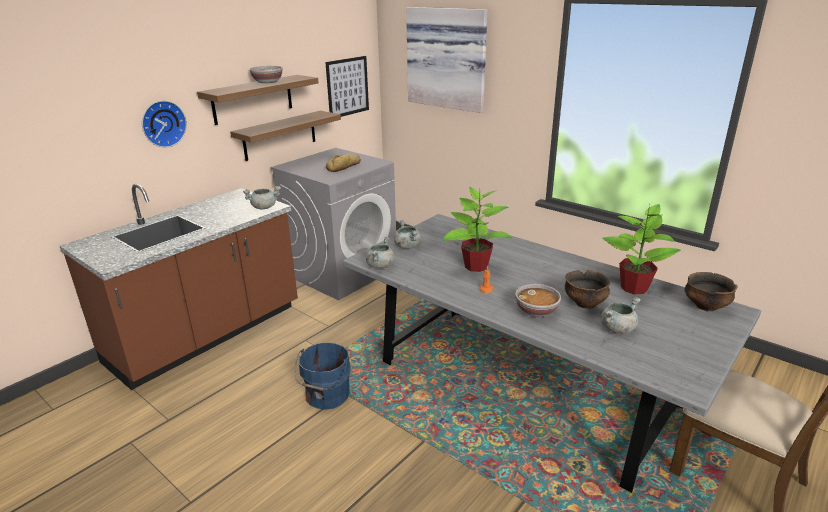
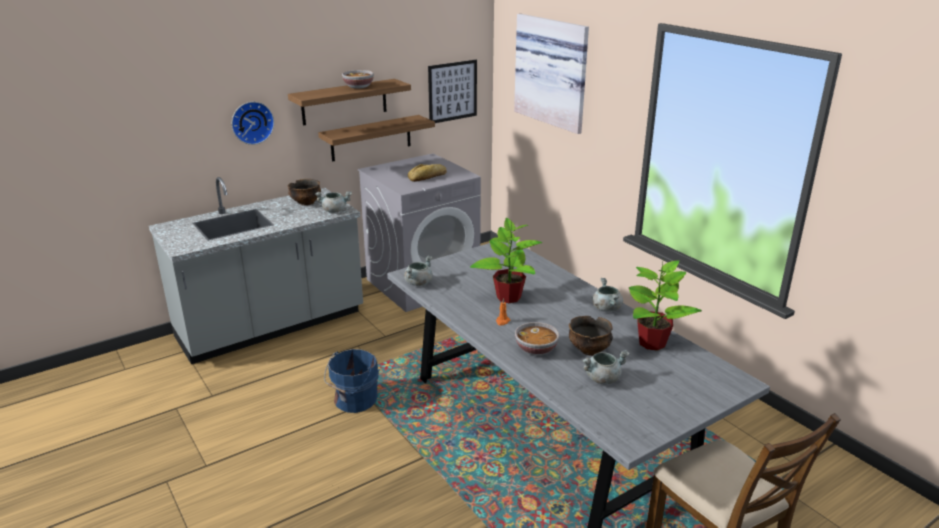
camera: 15 degrees right, 0 degrees up
(207, 335) = (271, 326): brown counter -> grey counter
(407, 246) = (455, 267): grey cooking pot -> grey cooking pot (606, 308)
(705, 306) = (712, 373): bowl -> bowl (306, 203)

